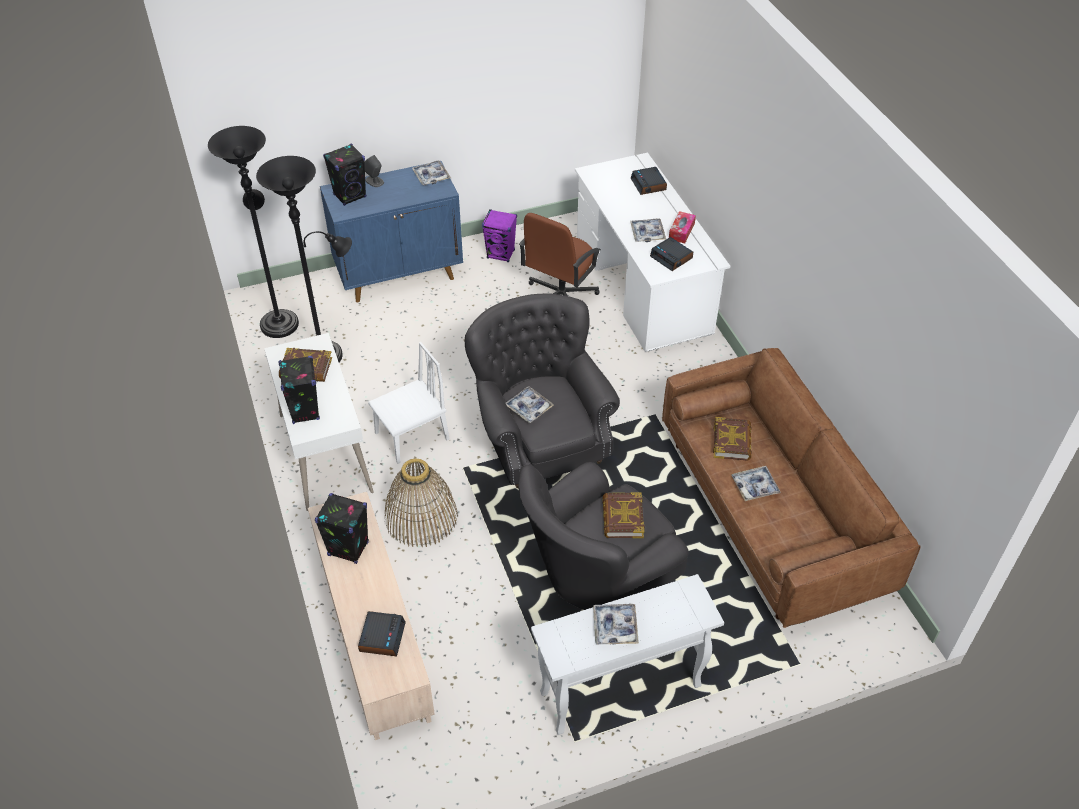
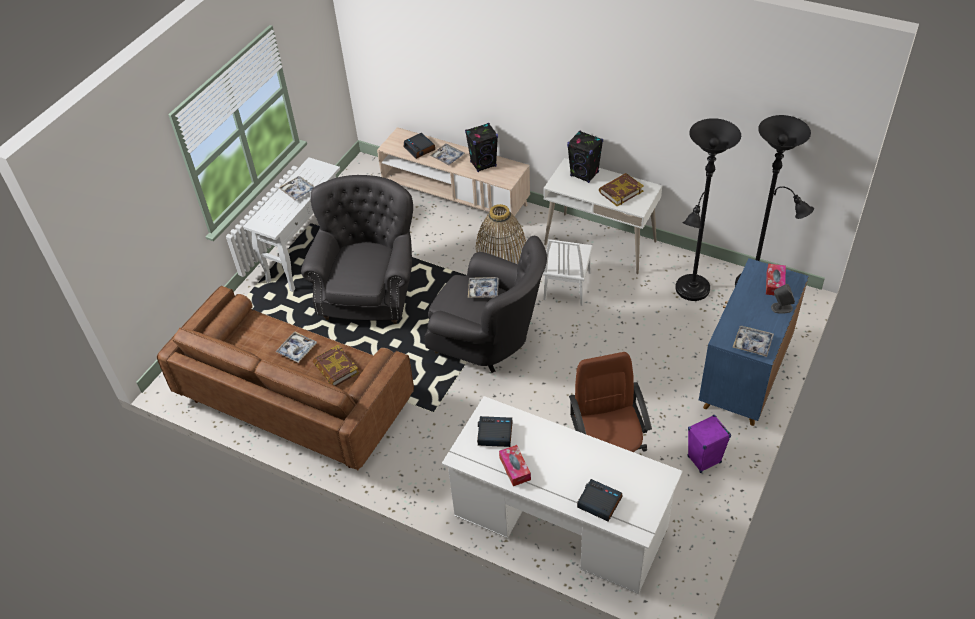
camera: 140 degrees right, 0 degrees up
(350, 196) = (774, 283): black speaker -> tissue box
(622, 518) = (358, 270): book -> none
(647, 233) = (539, 444): tray -> tray (447, 157)

